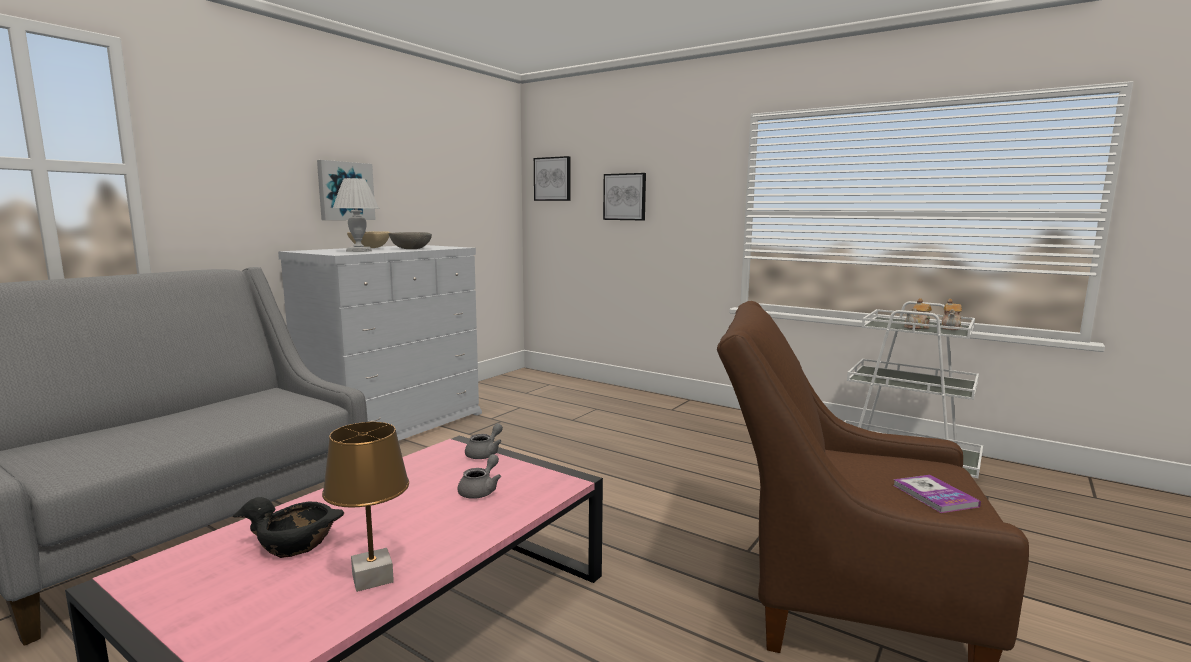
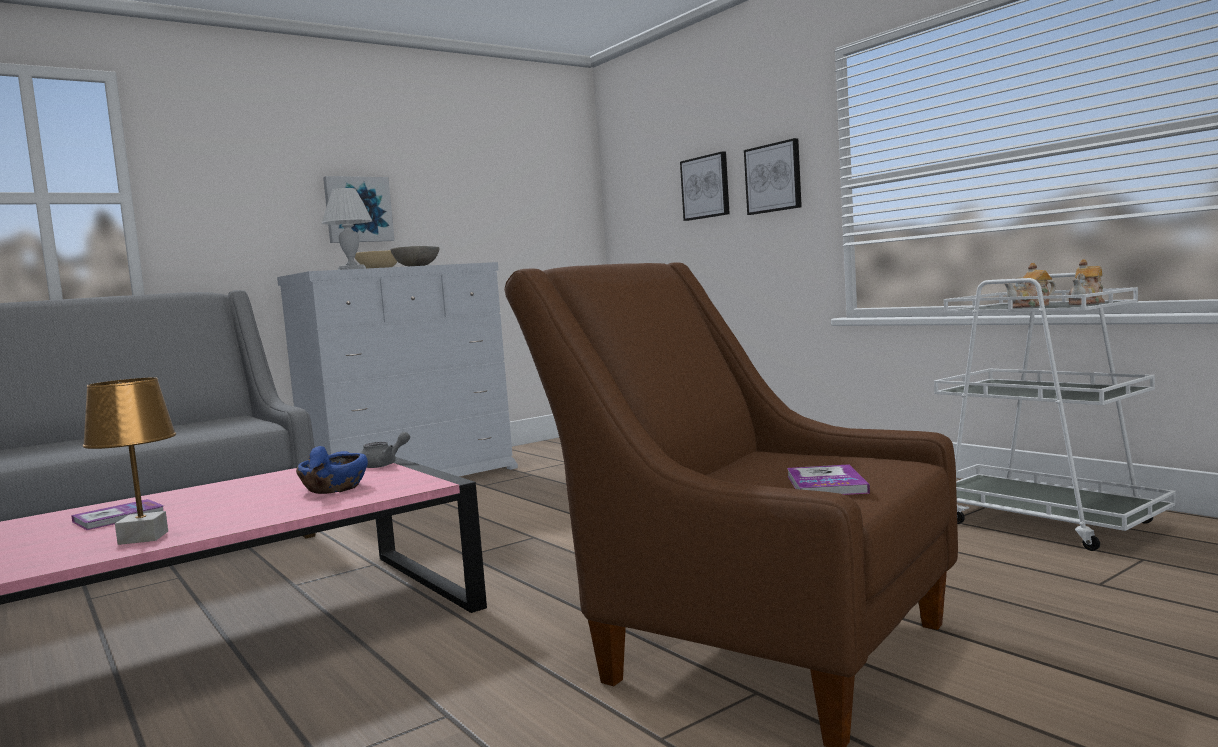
camera: 20 degrees right, 5 degrees down
(297, 544) = (119, 517): black bowl -> book
(480, 490) = (333, 488): grey teapot -> blue bowl
(552, 179) = (630, 178): picture -> picture (773, 178)

